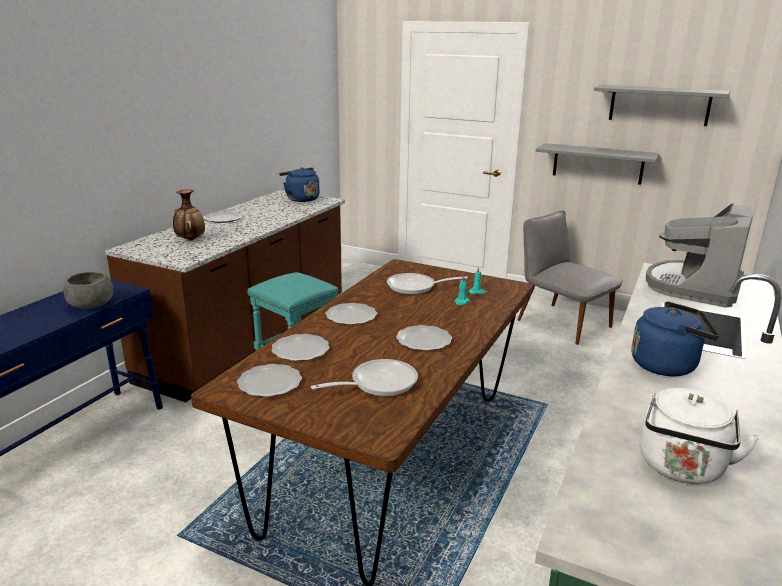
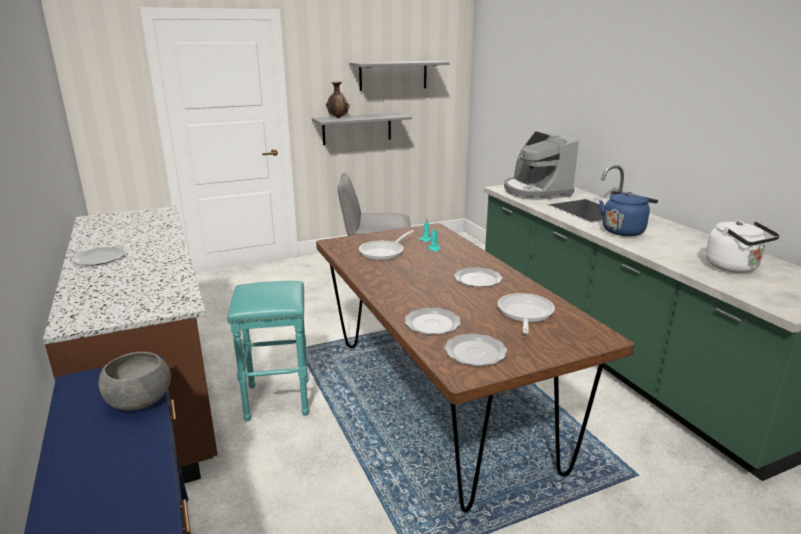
camera: 50 degrees left, 0 degrees up
(190, 240) = (127, 288): vase -> vase (338, 118)
(301, 199) = (130, 217): blue kettle -> none
(352, 316) = (400, 287): plate -> none

